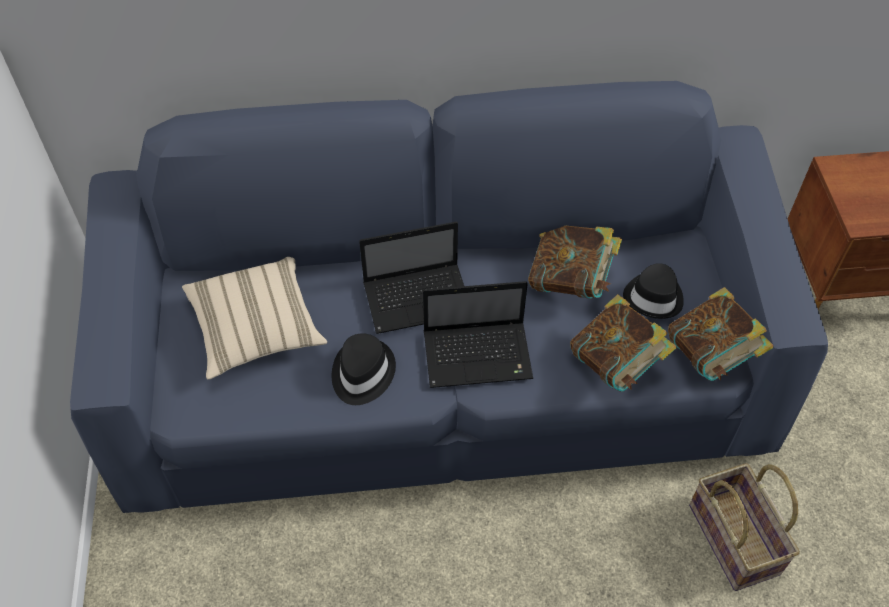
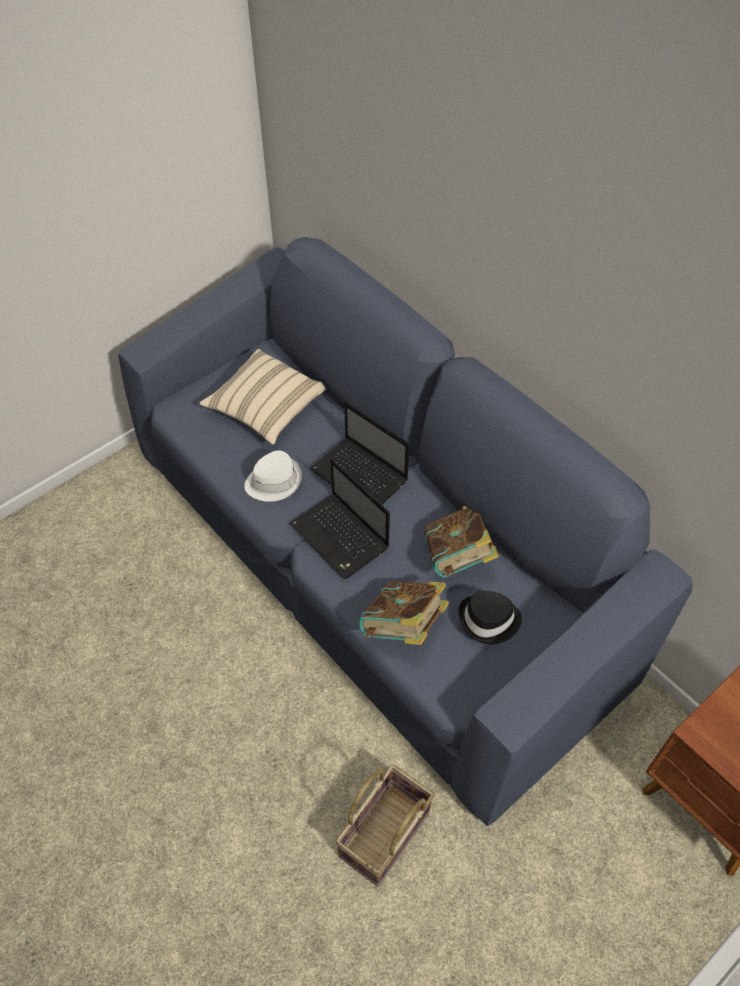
camera: 55 degrees right, 0 degrees up
(361, 373) = (273, 481): black hat -> white hat
(711, 356) = (463, 689): book -> none

